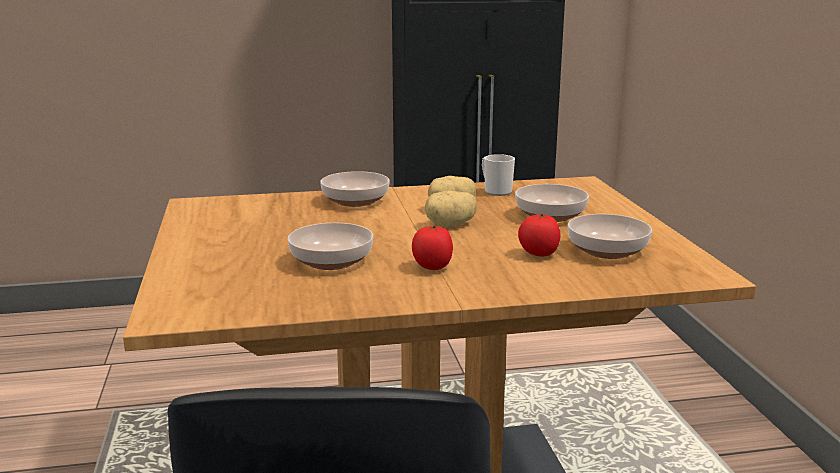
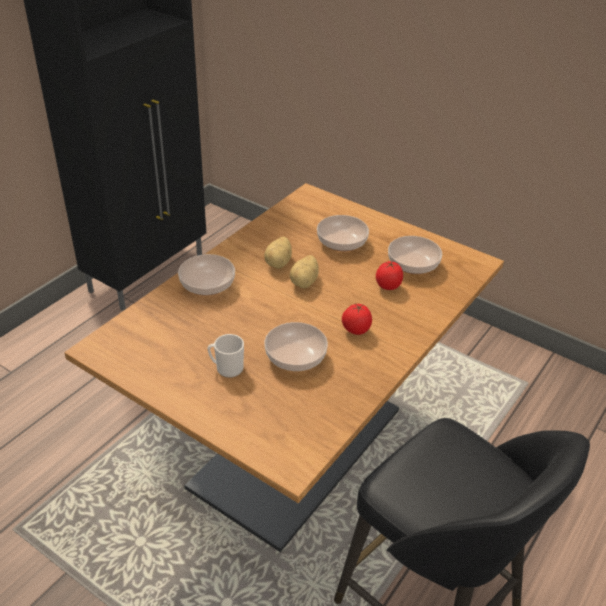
camera: 45 degrees left, 20 degrees up
(495, 191) = (275, 229): mug -> mug (226, 368)

